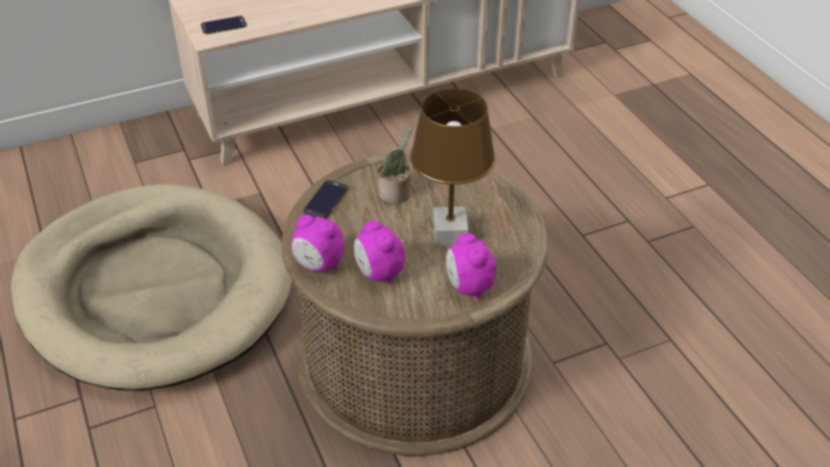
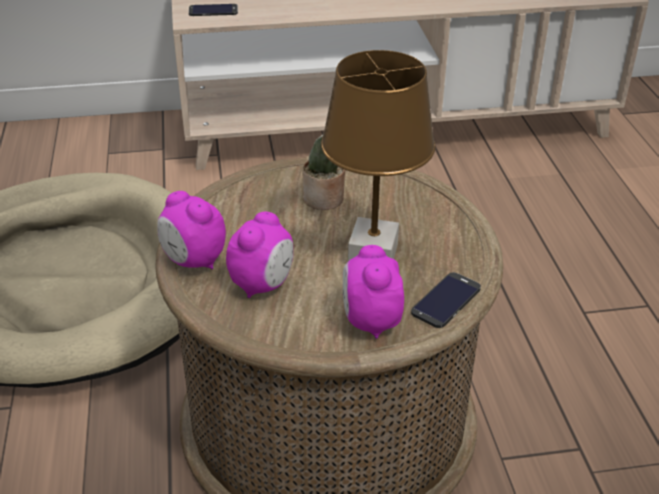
camera: 15 degrees right, 5 degrees down
(326, 200) = (237, 192): phone -> phone (446, 300)
(379, 273) = (263, 285): alarm clock -> alarm clock turned 135 degrees counterclockwise

